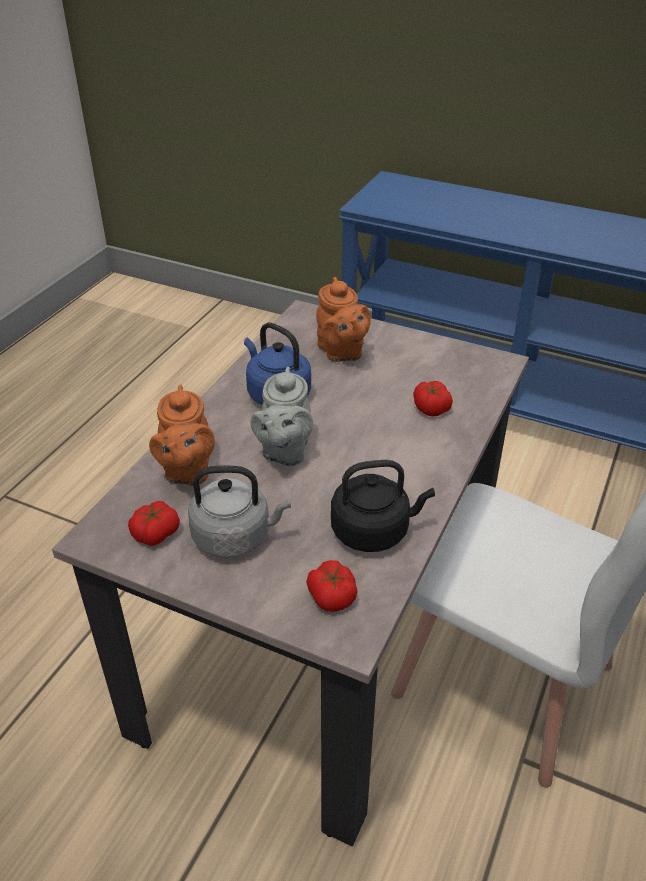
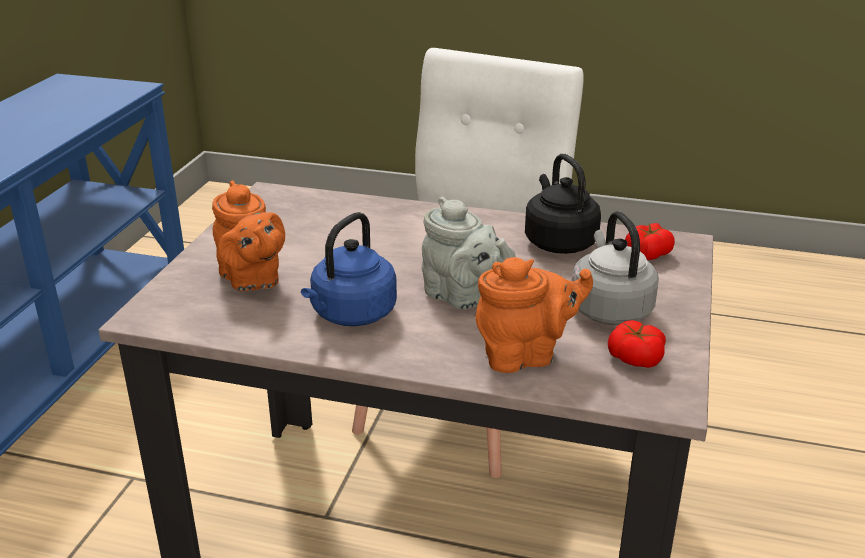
camera: 100 degrees left, 10 degrees down
(284, 451) = (463, 297): grey teapot -> grey teapot turned 45 degrees clockwise
(341, 352) = (252, 280): orange teapot -> orange teapot turned 90 degrees clockwise
(431, 407) = (359, 224): tomato -> none

